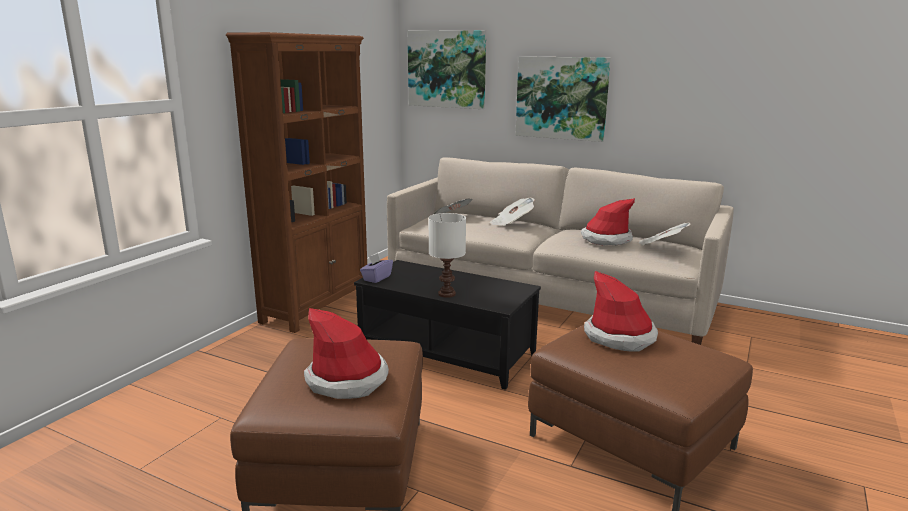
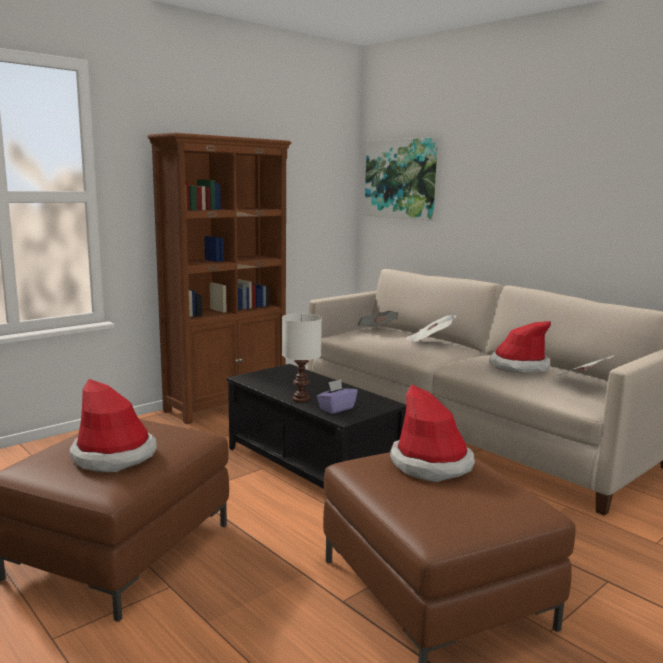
camera: 20 degrees right, 5 degrees down
(376, 278) = (251, 377): purple tissue box -> purple tissue box (336, 408)
(561, 98) = (508, 209): picture -> none

